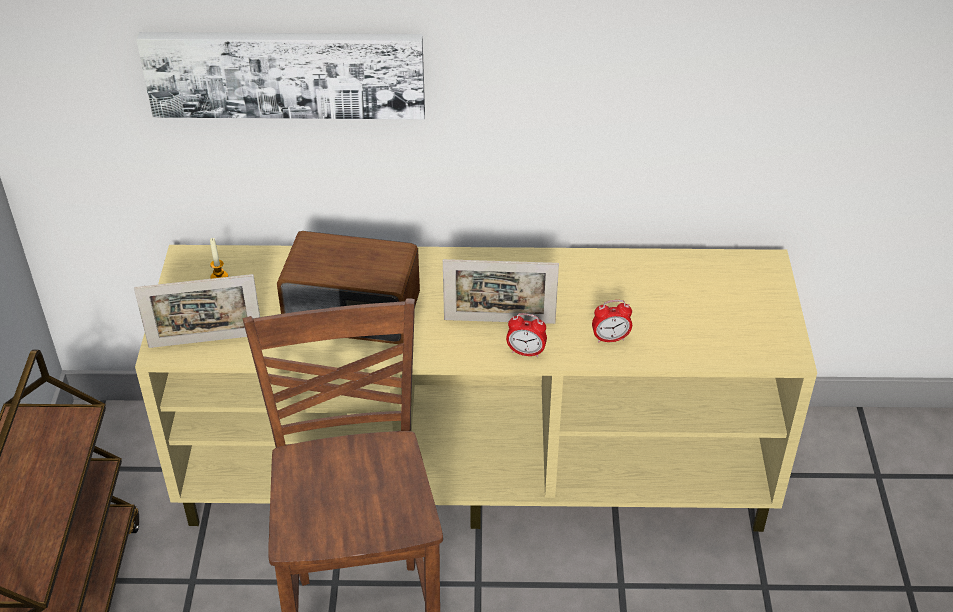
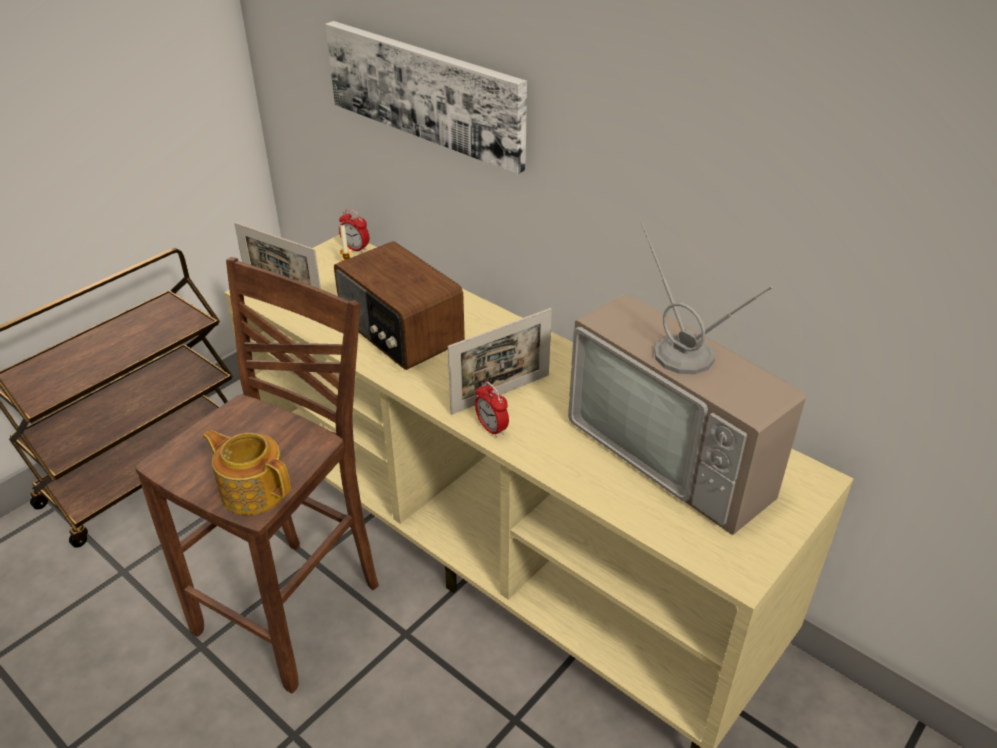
camera: 40 degrees right, 5 degrees down
(396, 512) = (253, 489): none -> teapot
(499, 321) = (501, 394): picture frame -> picture frame turned 75 degrees counterclockwise
(610, 338) = (577, 458): alarm clock -> alarm clock (356, 248)
(668, 293) = (679, 451): none -> television

